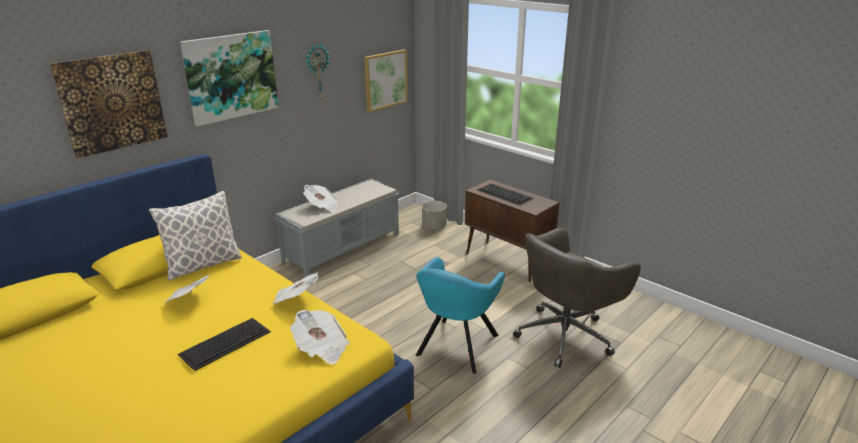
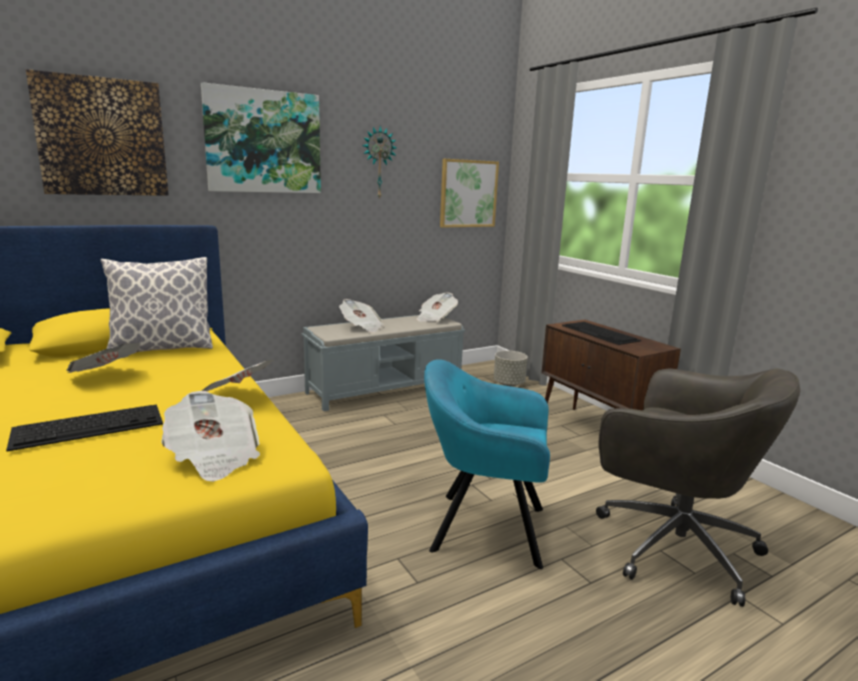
camera: 15 degrees right, 10 degrees down
(373, 186) = (435, 318): none -> newspaper
(456, 347) = (483, 527): turquoise armchair -> turquoise armchair turned 60 degrees clockwise
(566, 335) = (671, 545): grey office chair -> grey office chair turned 120 degrees counterclockwise

